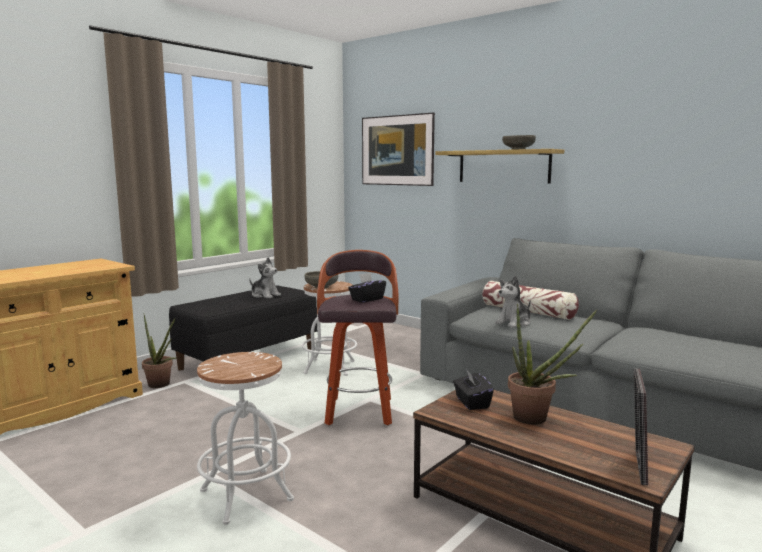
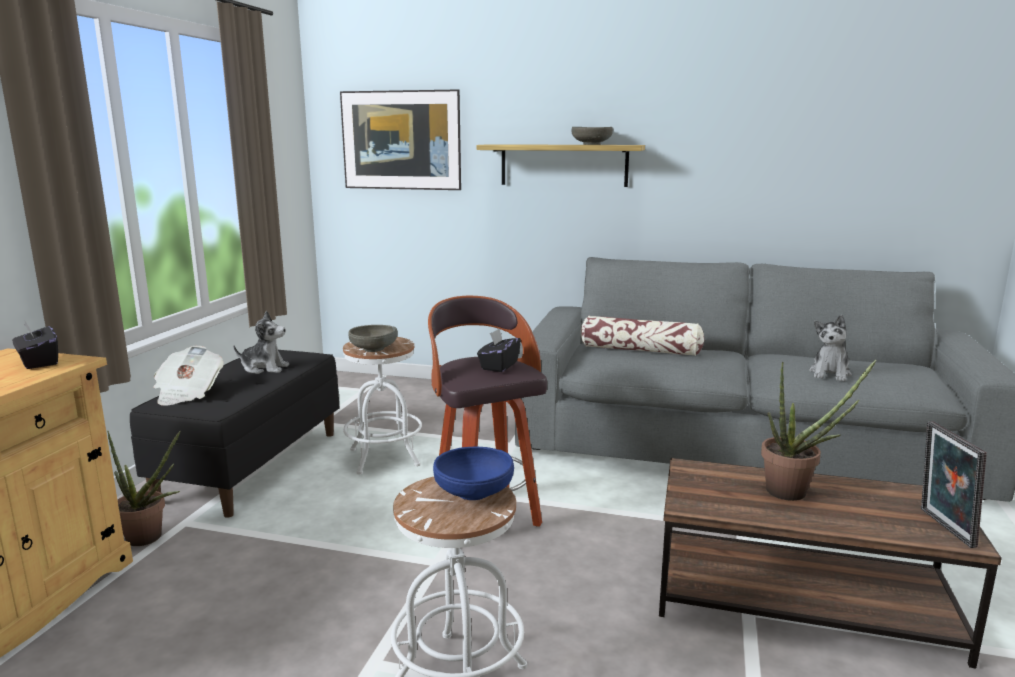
camera: 25 degrees left, 5 degrees up
(207, 302) = (188, 393): none -> newspaper
(257, 362) = (474, 492): none -> blue bowl
(471, 403) = (708, 485): black tissue box -> black tissue box (38, 362)
(514, 323) = (644, 368): plush toy -> plush toy (830, 373)

